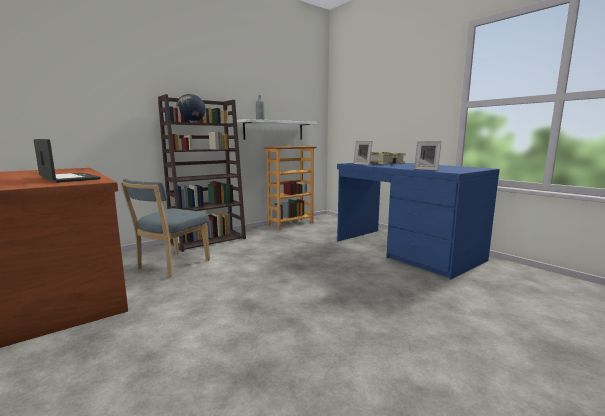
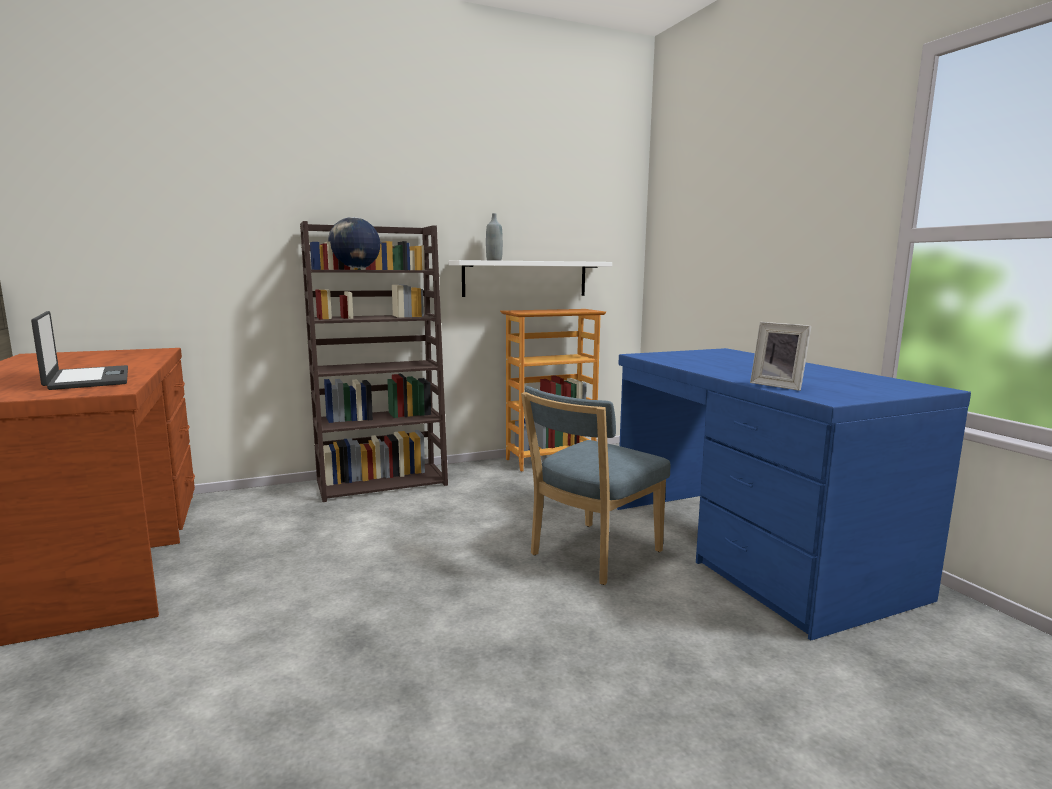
camera: 15 degrees right, 0 degrees up
(171, 265) = (287, 528): blue chair -> blue chair (591, 555)
(363, 164) = (669, 359): picture frame -> none
(387, 163) = (726, 357): book -> none

